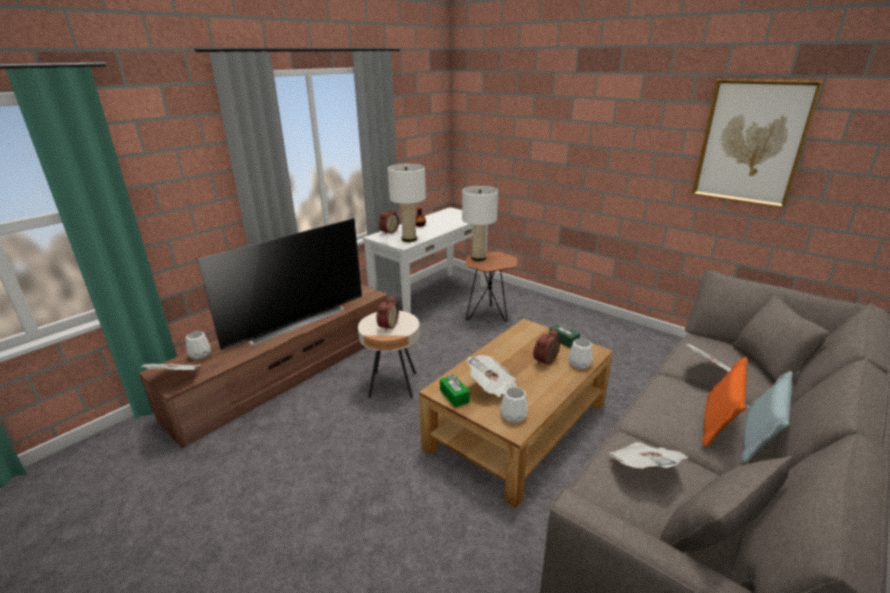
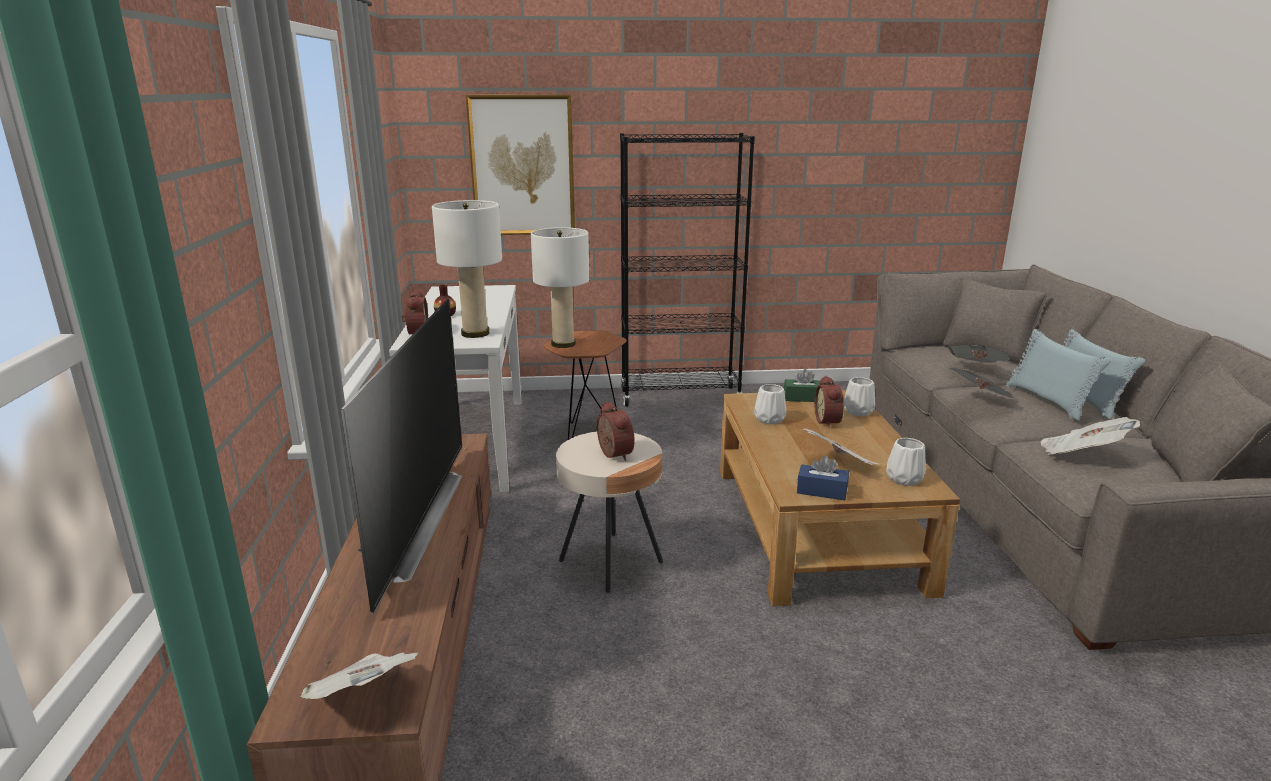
camera: 45 degrees left, 5 degrees down
(201, 354) = (331, 644): white vase -> white vase (769, 419)
(454, 396) = (821, 491): green tissue box -> blue tissue box
(575, 314) = (680, 397): none -> black bookcase
(659, 395) = (981, 400): none -> newspaper
(718, 423) = (1048, 402): orange pillow -> blue pillow
(751, 143) = (851, 131): picture -> picture (522, 166)

